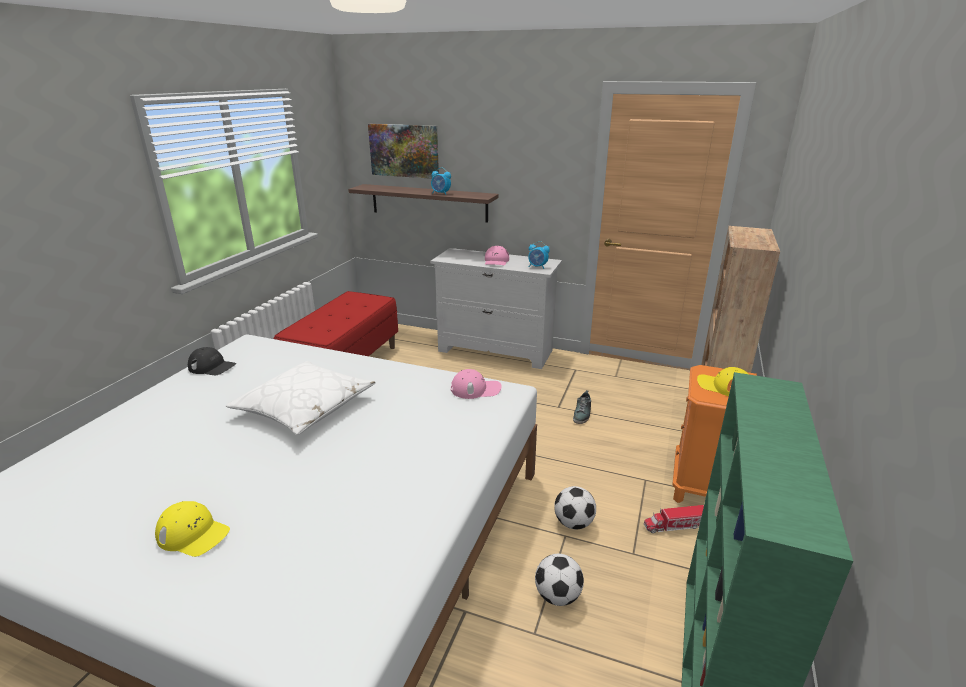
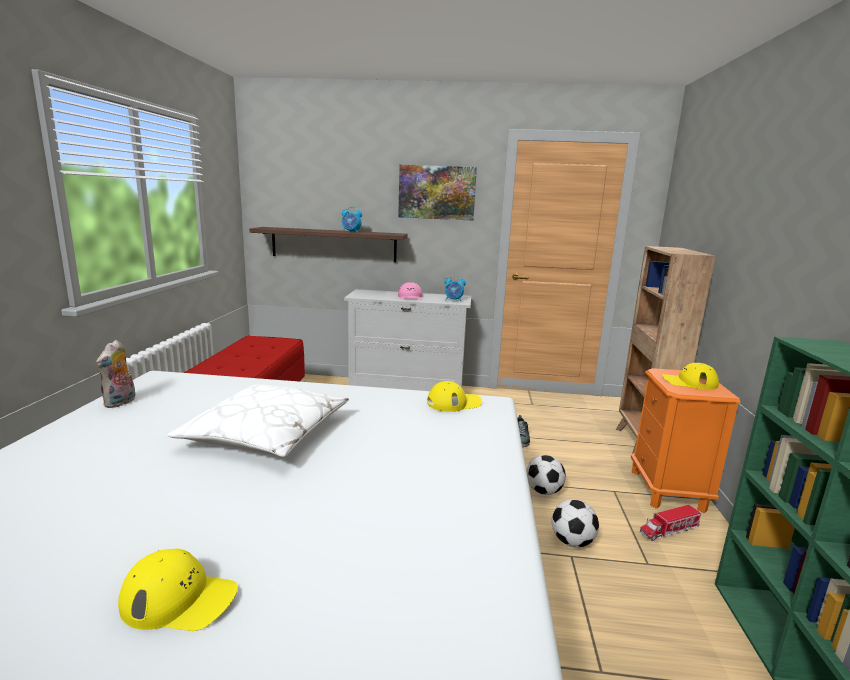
camera: 15 degrees left, 10 degrees down
(212, 367) = (120, 402): black cap -> plush toy
(404, 150) = (309, 192): picture -> picture (437, 192)
(476, 389) = (454, 403): pink cap -> yellow cap
(557, 596) = (601, 622): football -> football (543, 491)

